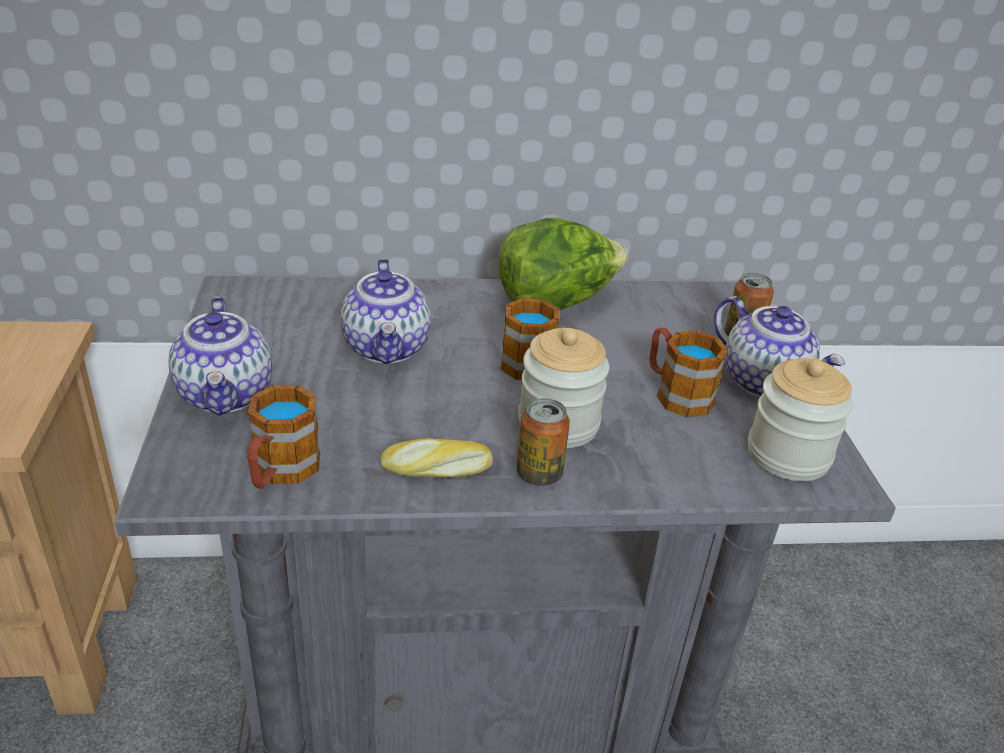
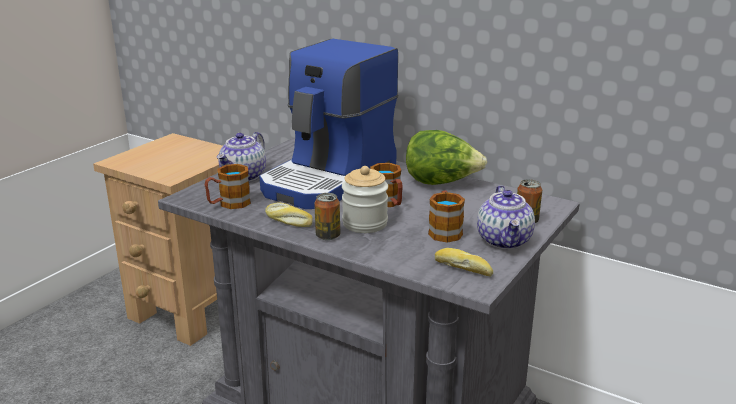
camera: 40 degrees right, 10 degrees down
(388, 348) = (331, 178): teapot -> coffee machine
(788, 455) = (463, 268): jar -> bread

